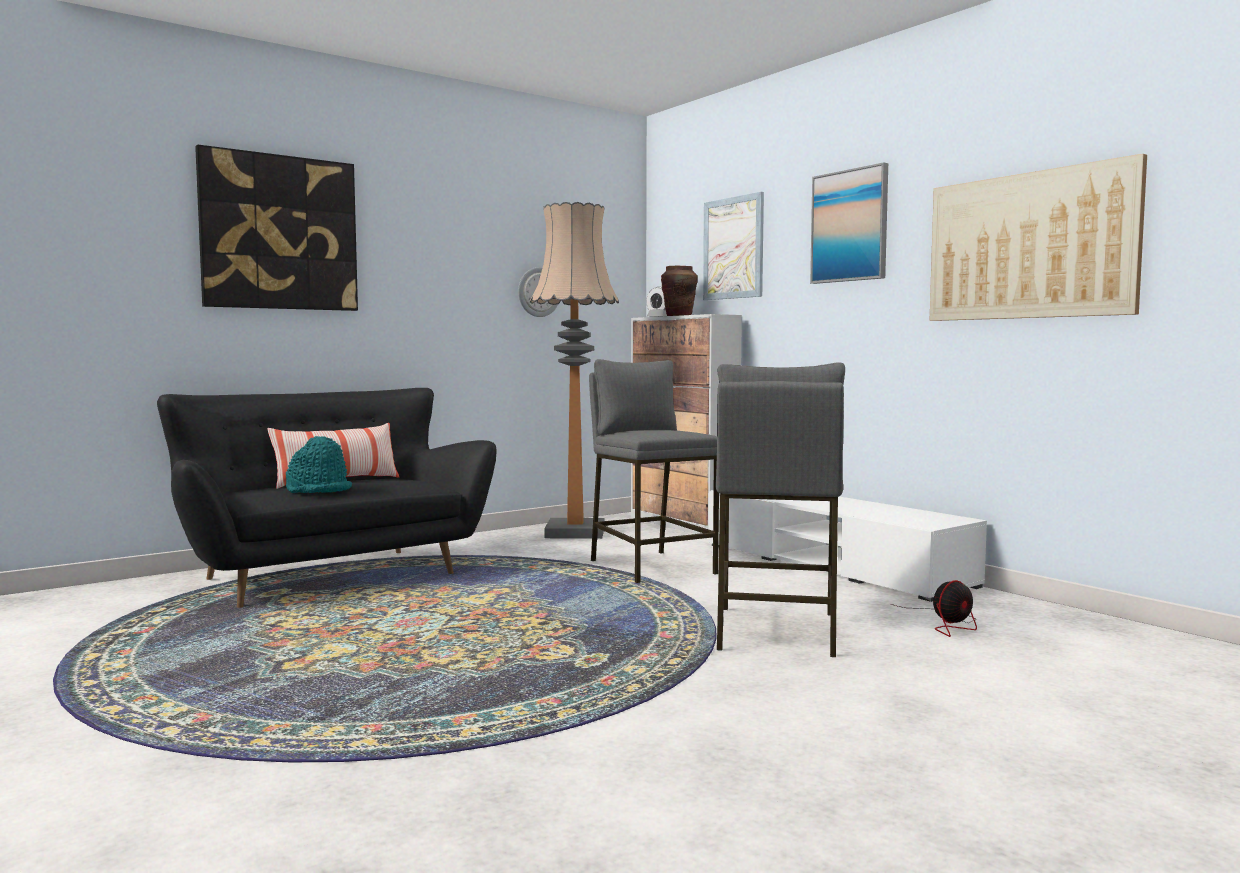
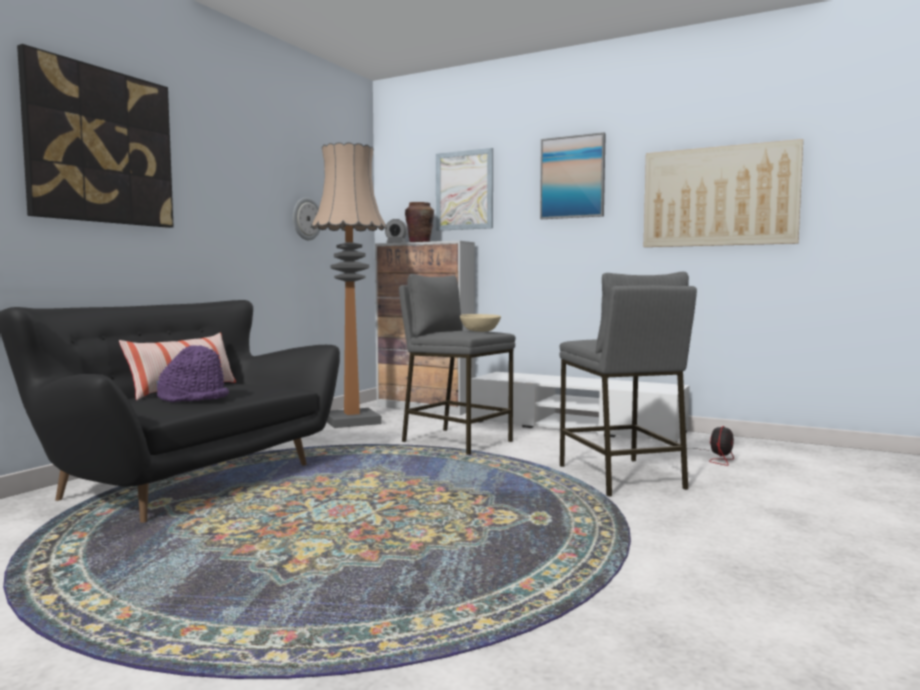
camera: 25 degrees left, 0 degrees up
(319, 490) = (194, 398): turquoise hat -> purple hat
(675, 431) = (480, 331): none -> beige bowl

